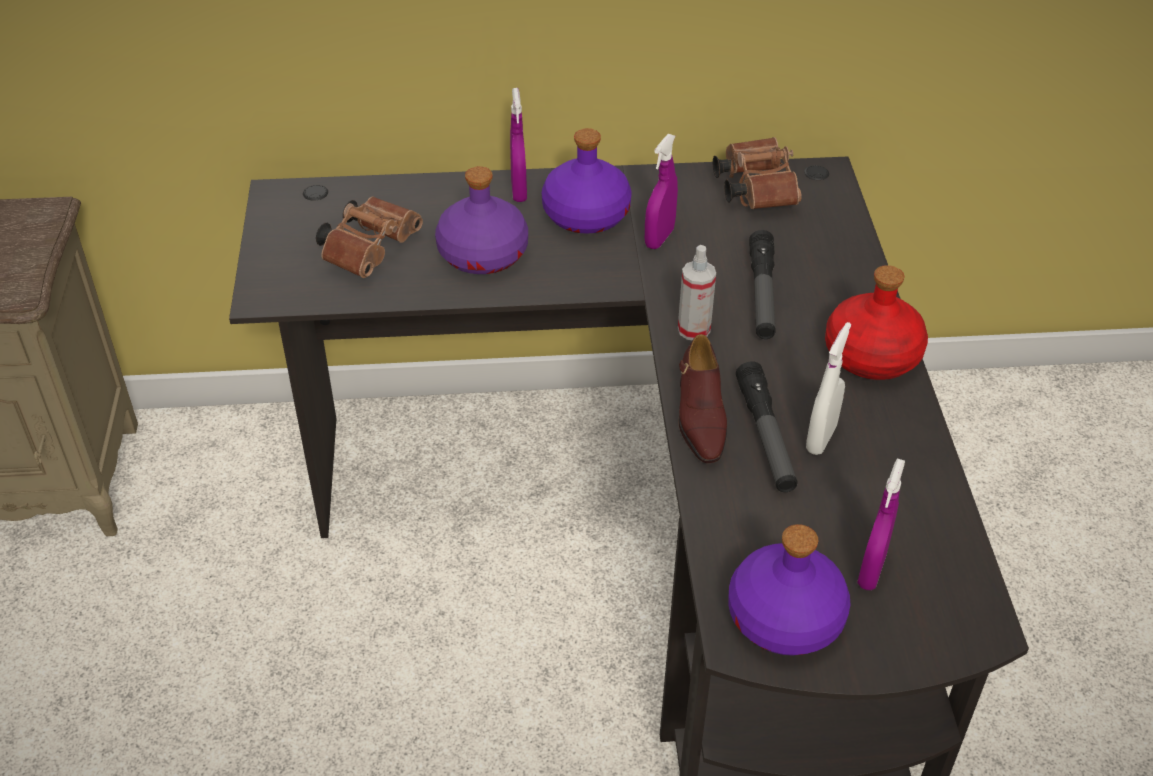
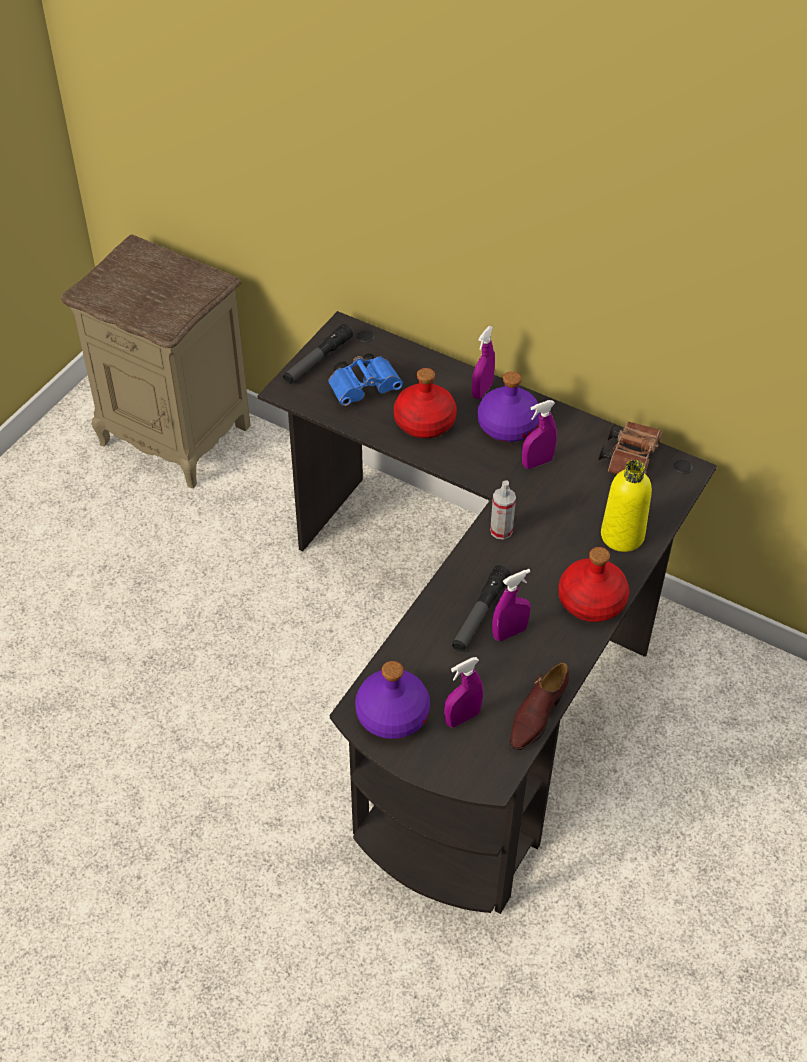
camera: 35 degrees right, 5 degrees up
(371, 248) = (365, 388): brown binoculars -> blue binoculars
(484, 254) = (425, 422): purple bottle -> red bottle
(700, 416) = (454, 583): brown shoe -> brown shoe (536, 715)
(762, 294) = (564, 529): flashlight -> flashlight (317, 360)
(821, 438) = (509, 633): white spray bottle -> purple spray bottle
(830, 270) = (622, 536): none -> yellow bottle

